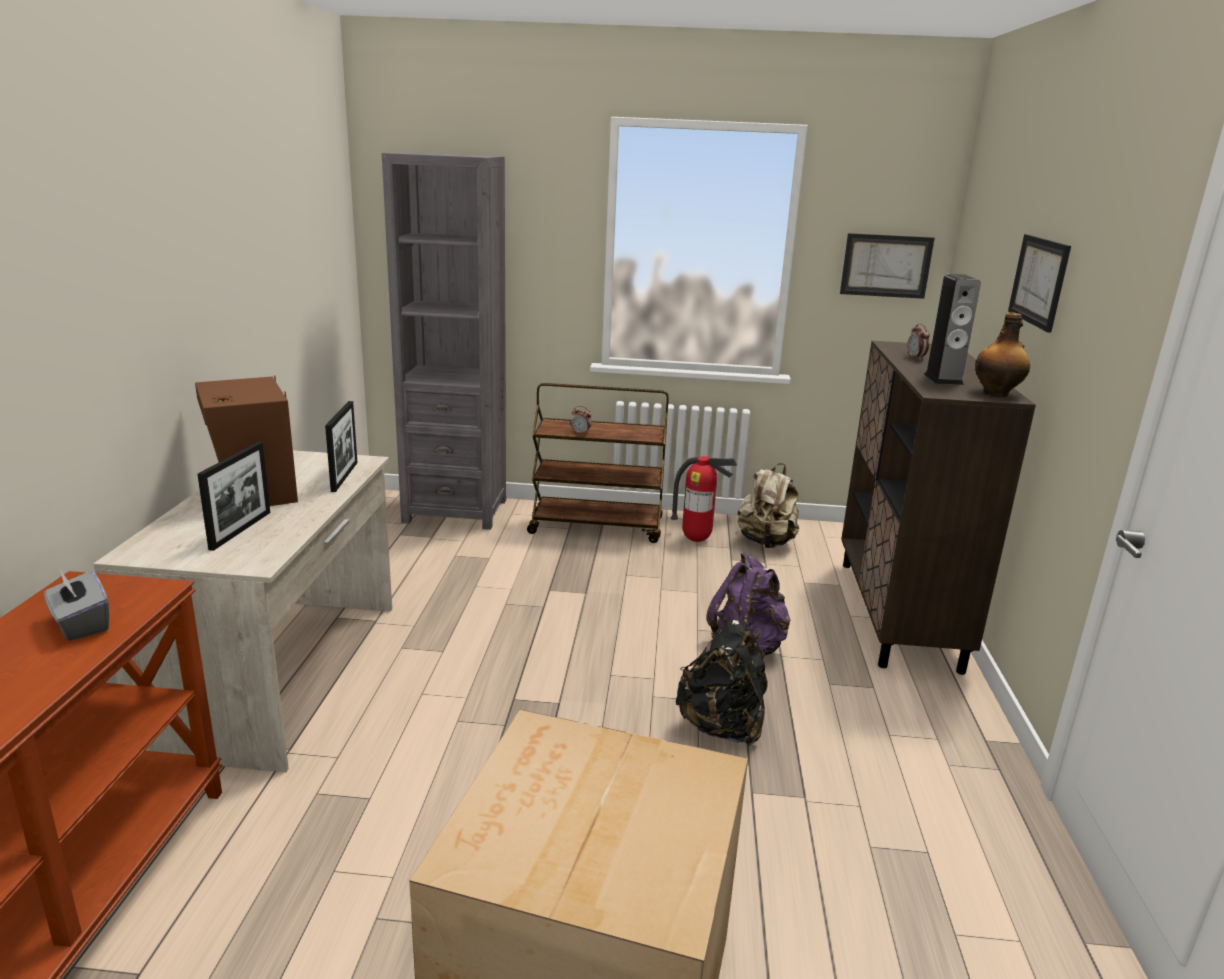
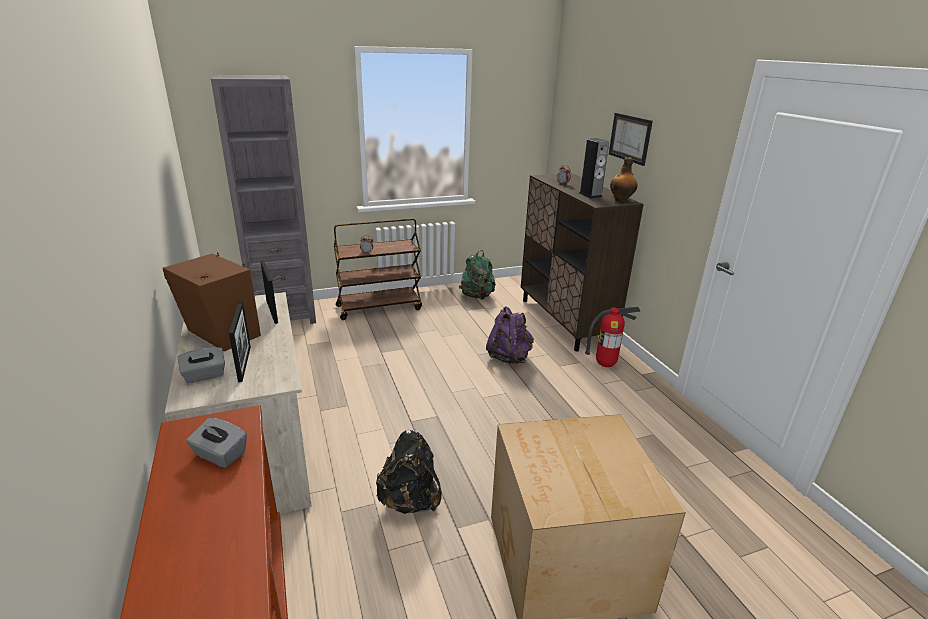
camera: 25 degrees left, 5 degrees up
(181, 533) = (204, 375): none -> grey tissue box
(697, 540) = (440, 303): fire extinguisher -> fire extinguisher (605, 365)
(721, 726) = (527, 403): black backpack -> black backpack (410, 500)
(766, 542) = (477, 296): beige backpack -> green backpack
(886, 265) = (519, 130): picture -> none

